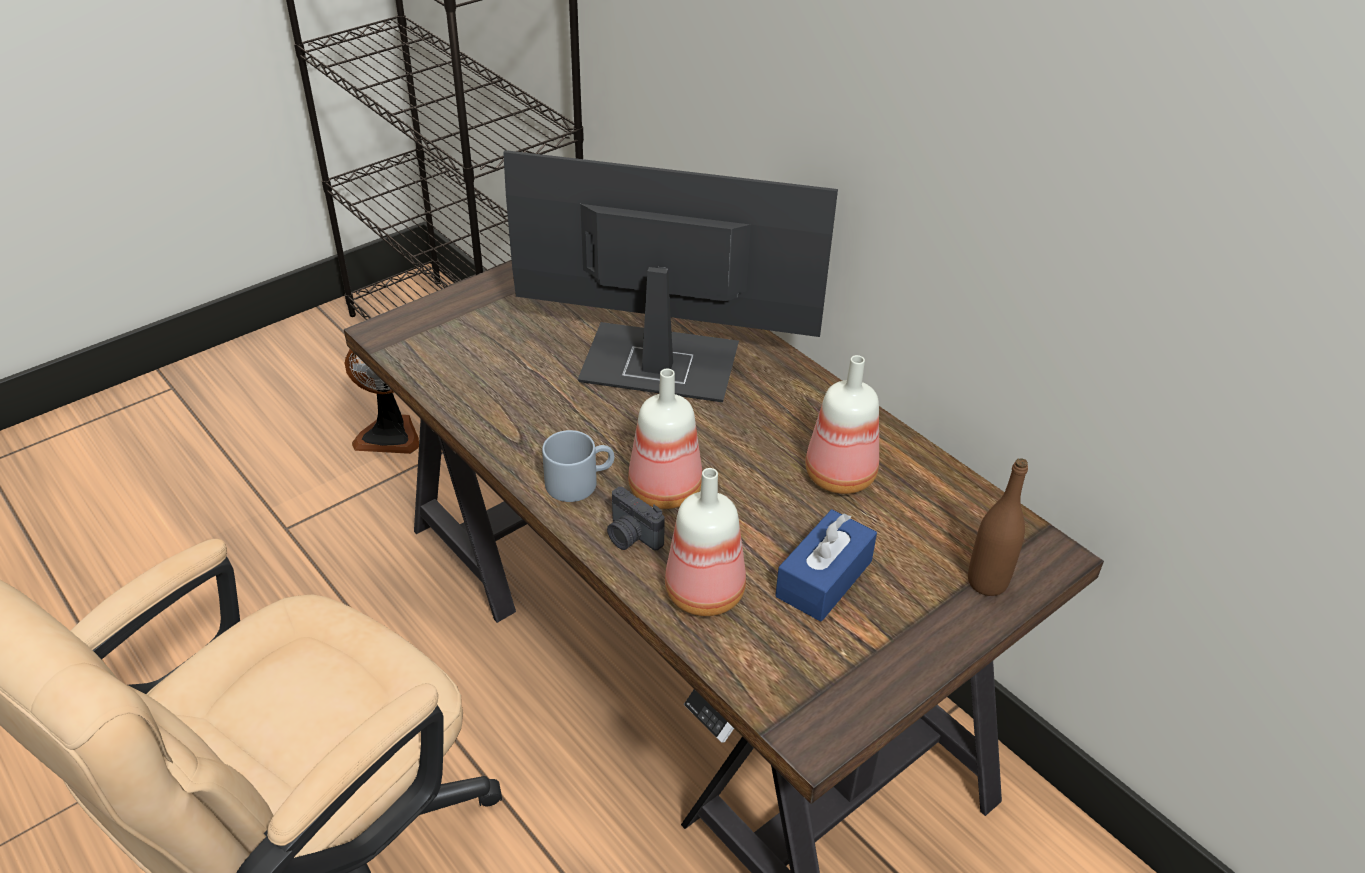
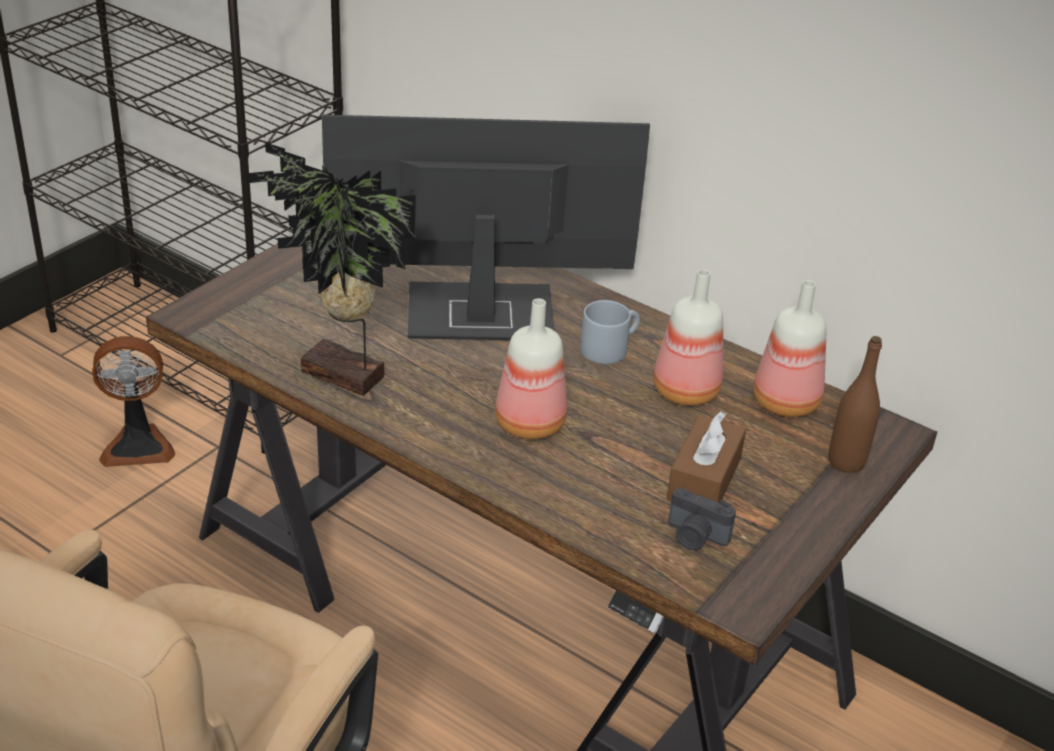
camera: 15 degrees left, 5 degrees down
(498, 416) = (341, 378): none -> potted plant
(579, 481) = (445, 426): grey mug -> grey mug (609, 347)
(631, 537) = (514, 467): camera -> camera (695, 537)
(707, 592) = (604, 504): bottle -> bottle (787, 401)
(824, 579) = (704, 479): blue tissue box -> brown tissue box

